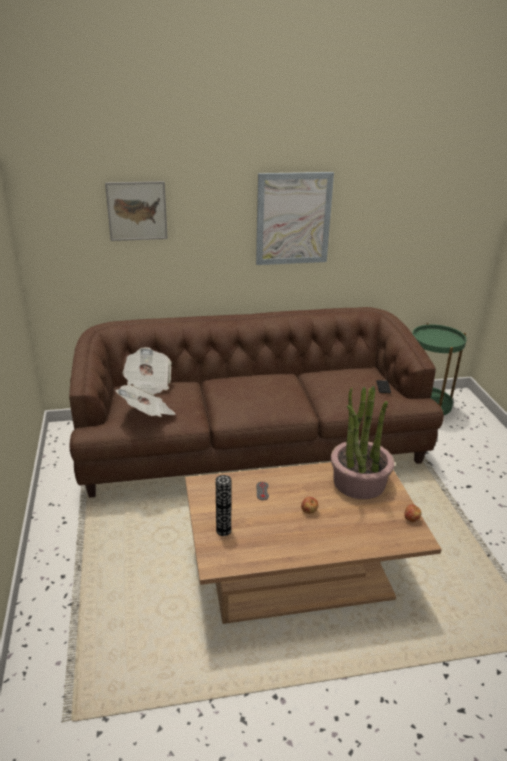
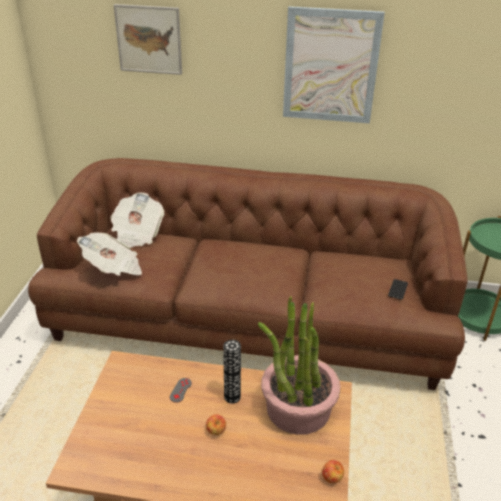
camera: 20 degrees right, 5 degrees up
(223, 530) = (108, 428): vase -> vase (232, 397)

